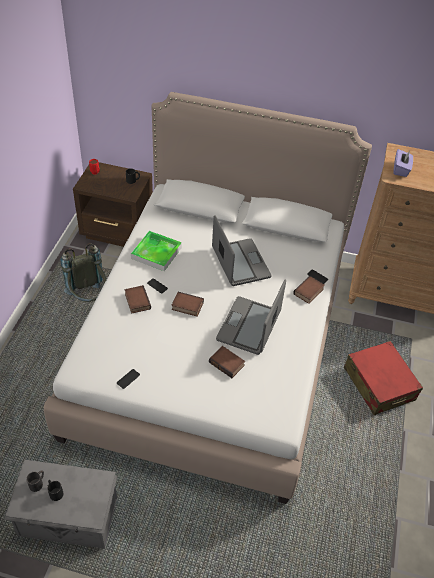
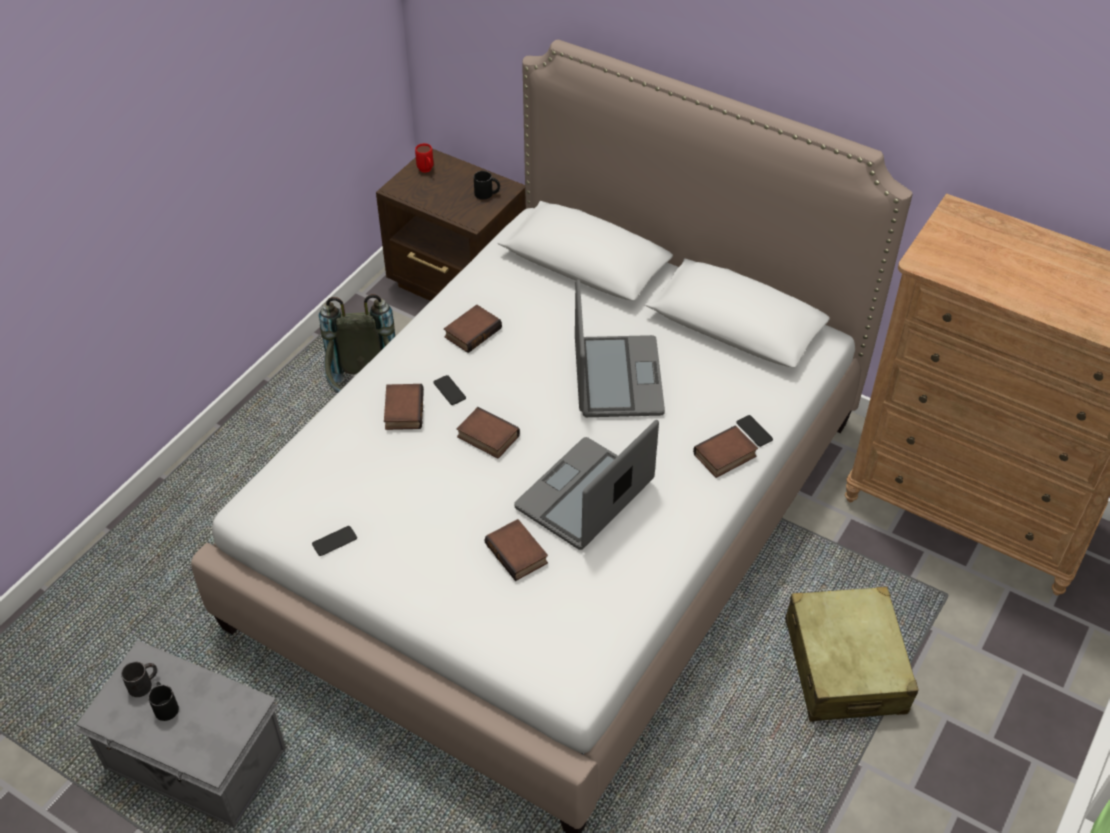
camera: 20 degrees right, 0 degrees up
(156, 253) = (472, 331): tray -> book
(379, 384) = (845, 666): red suitcase -> beige suitcase
(401, 169) = (947, 250): purple tissue box -> none

